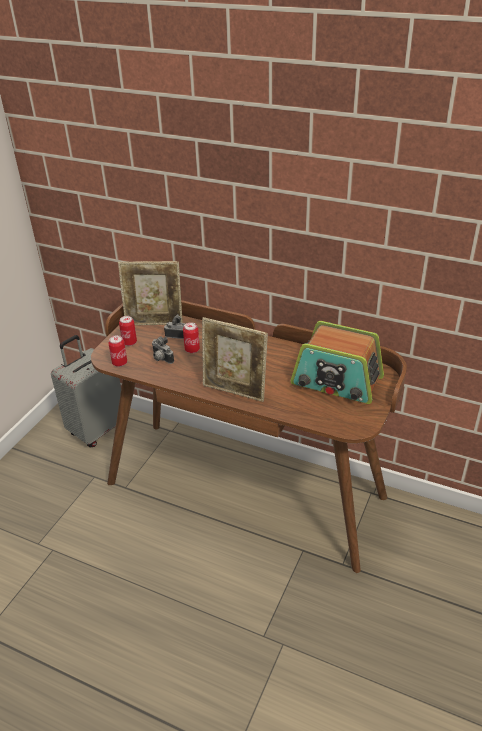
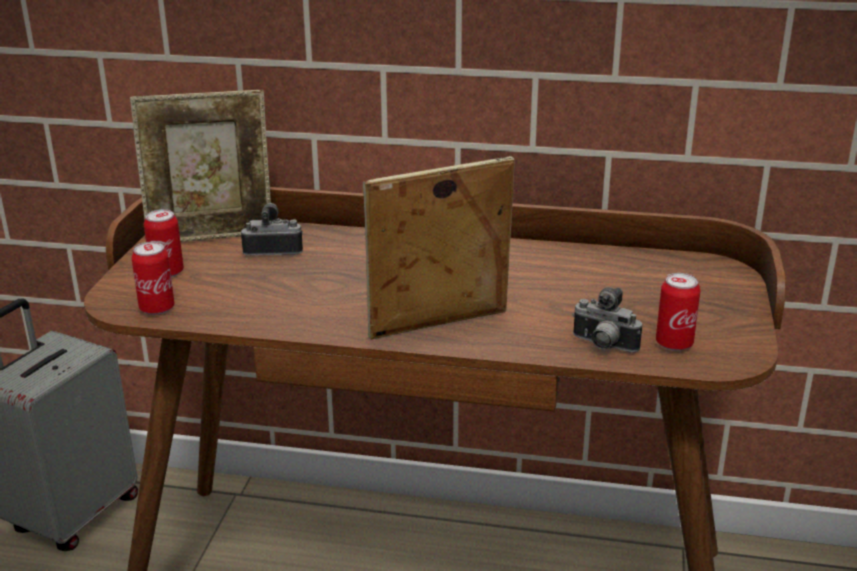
camera: 15 degrees left, 10 degrees down
(161, 359) = (250, 292): camera -> camera (602, 346)
(192, 350) = (312, 270): can -> can (674, 343)
(235, 391) = (439, 328): picture frame -> picture frame turned 150 degrees clockwise
(336, 381) = (640, 289): radio -> none

